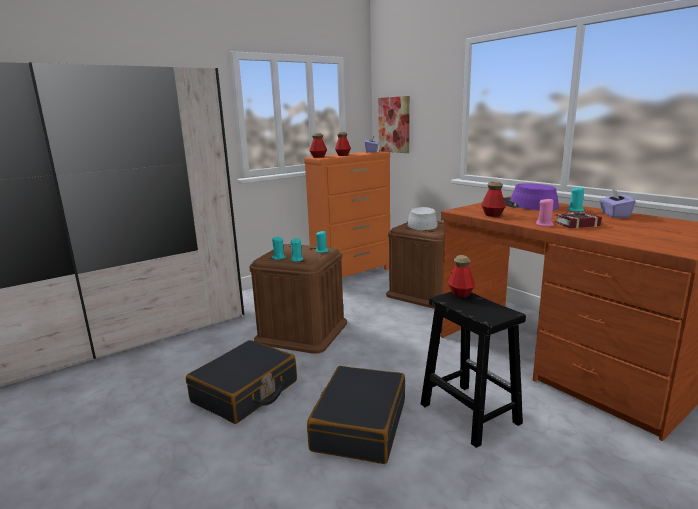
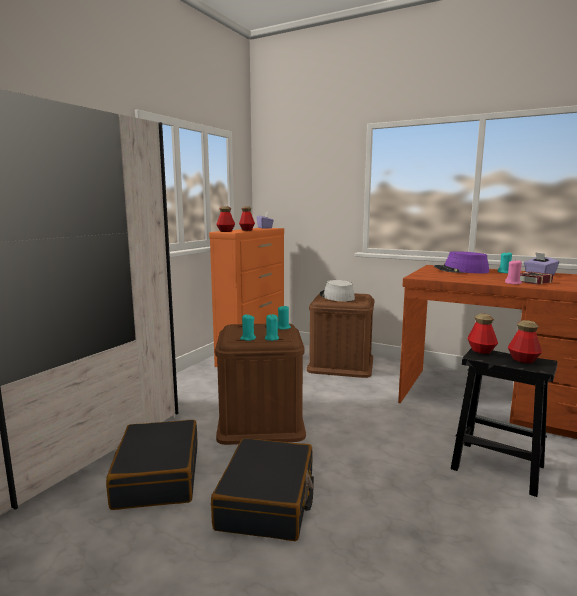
camera: 25 degrees left, 5 degrees down
(359, 425) = (421, 504): black suitcase -> black suitcase (157, 476)
(394, 125) = (282, 202): picture -> none
(492, 215) = (454, 278): bottle -> bottle (523, 360)

